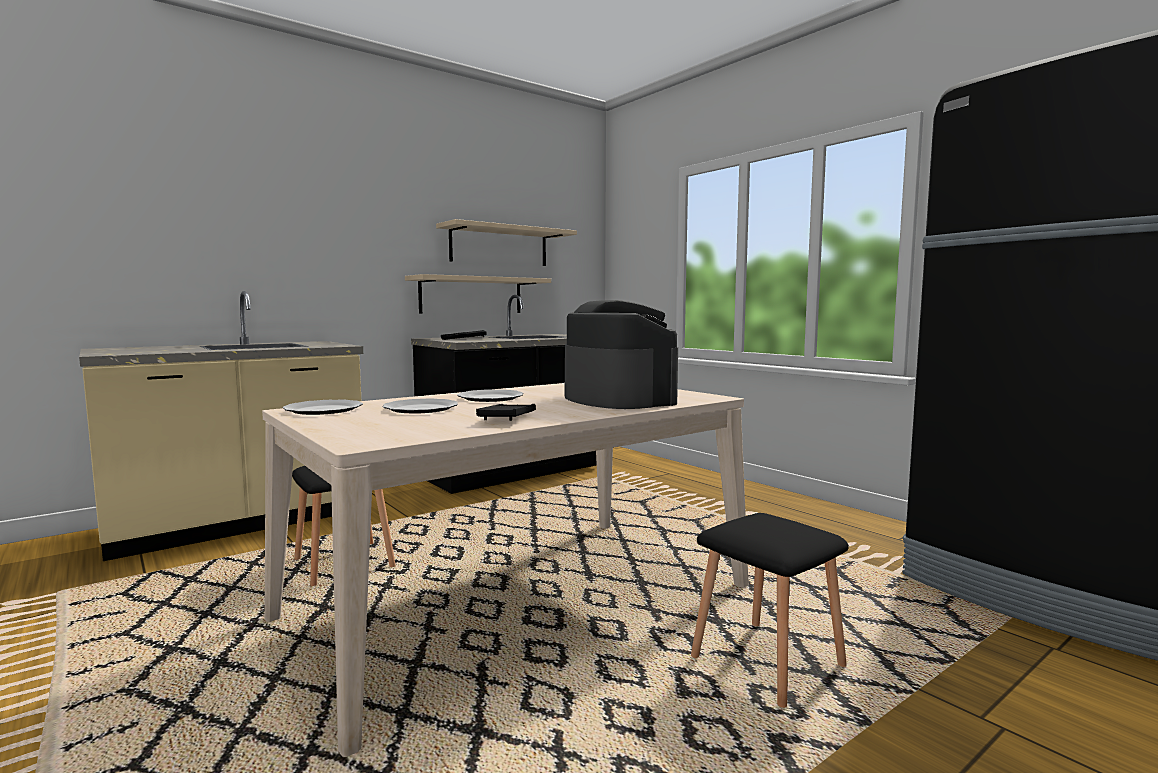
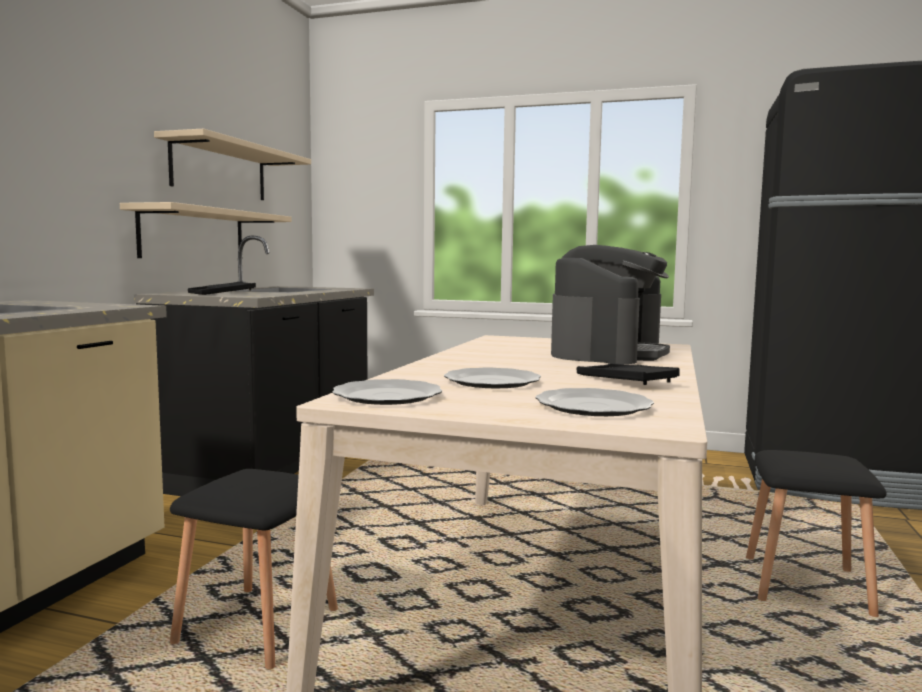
camera: 35 degrees left, 0 degrees up
(491, 398) = (494, 363): plate -> plate (593, 406)
(617, 399) = (608, 353): coffee machine -> coffee machine turned 90 degrees clockwise

